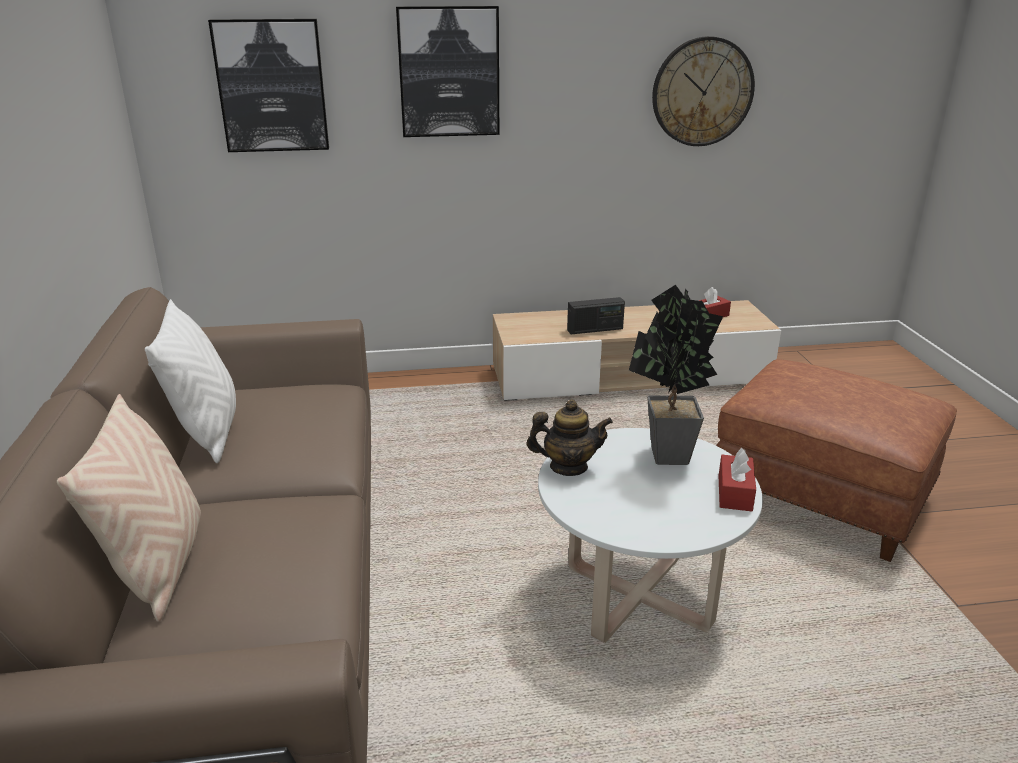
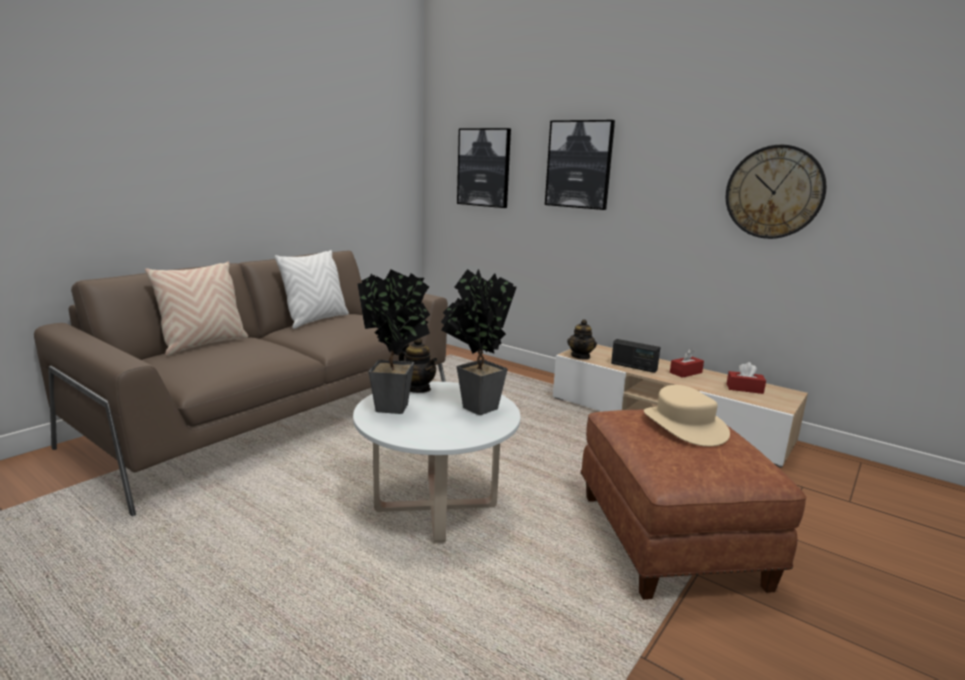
camera: 45 degrees right, 10 degrees down
(529, 337) = (581, 356): none -> teapot
(616, 505) = (396, 409): none -> potted plant
(735, 493) = (469, 435): red tissue box -> red tissue box (685, 372)
(825, 384) = (683, 425): none -> beige hat

